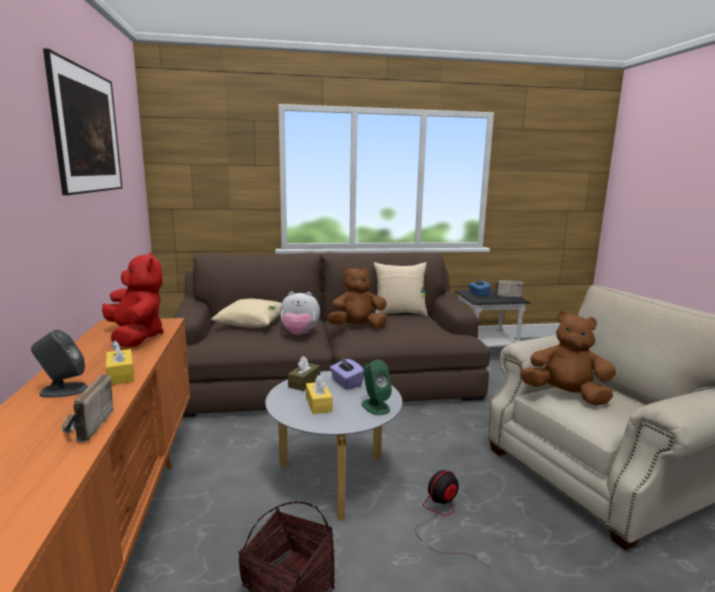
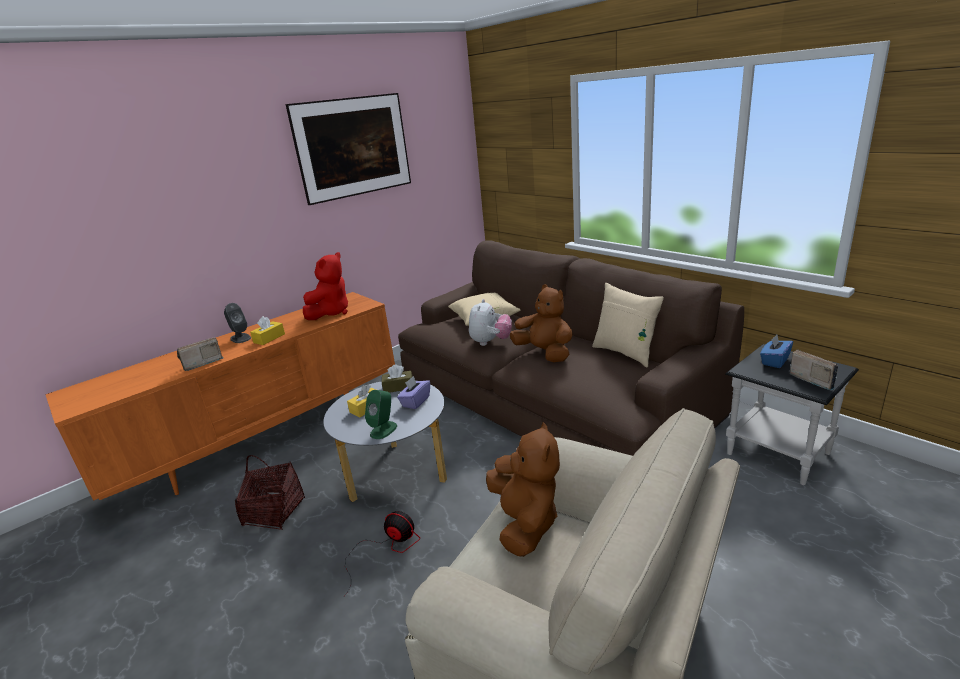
camera: 60 degrees right, 10 degrees up
(299, 334) = (490, 342): plush toy -> plush toy turned 135 degrees counterclockwise

